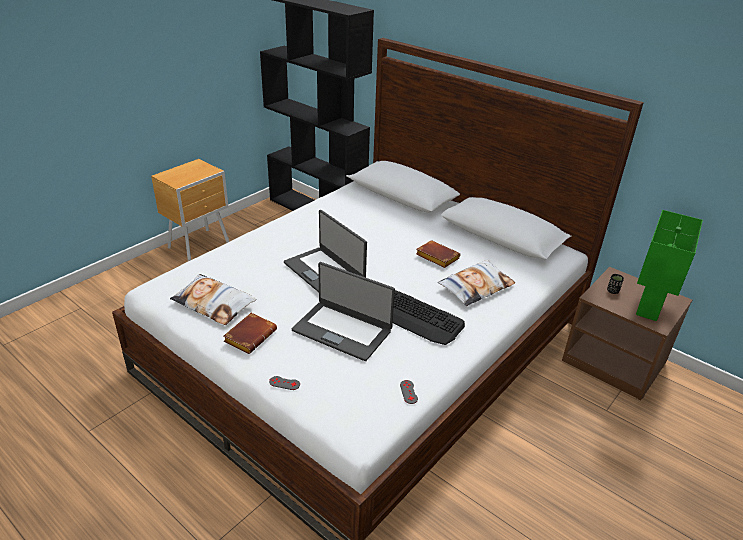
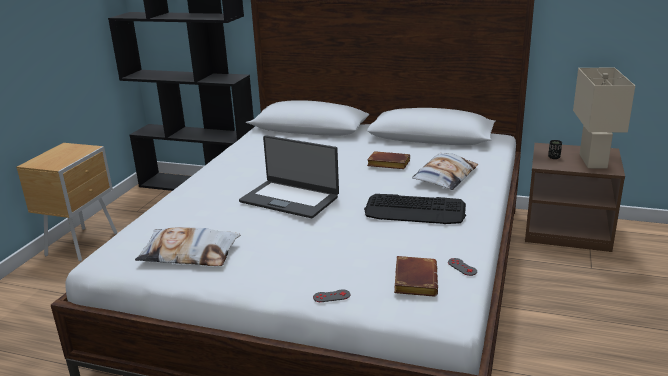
camera: 20 degrees left, 10 degrees down
(250, 335) = (256, 268): brown book -> brown book (413, 280)
(342, 330) = (351, 238): laptop -> none
(649, 308) = (593, 161): green table lamp -> beige table lamp

